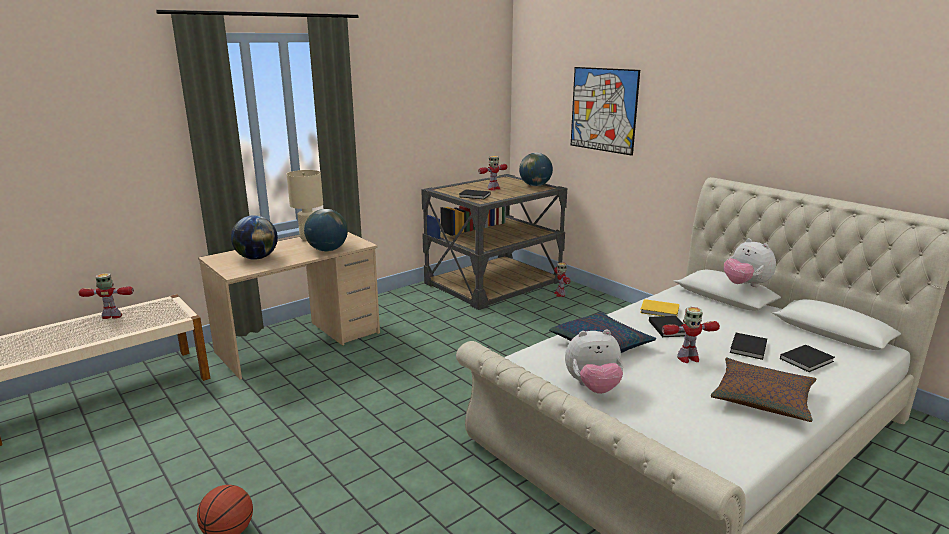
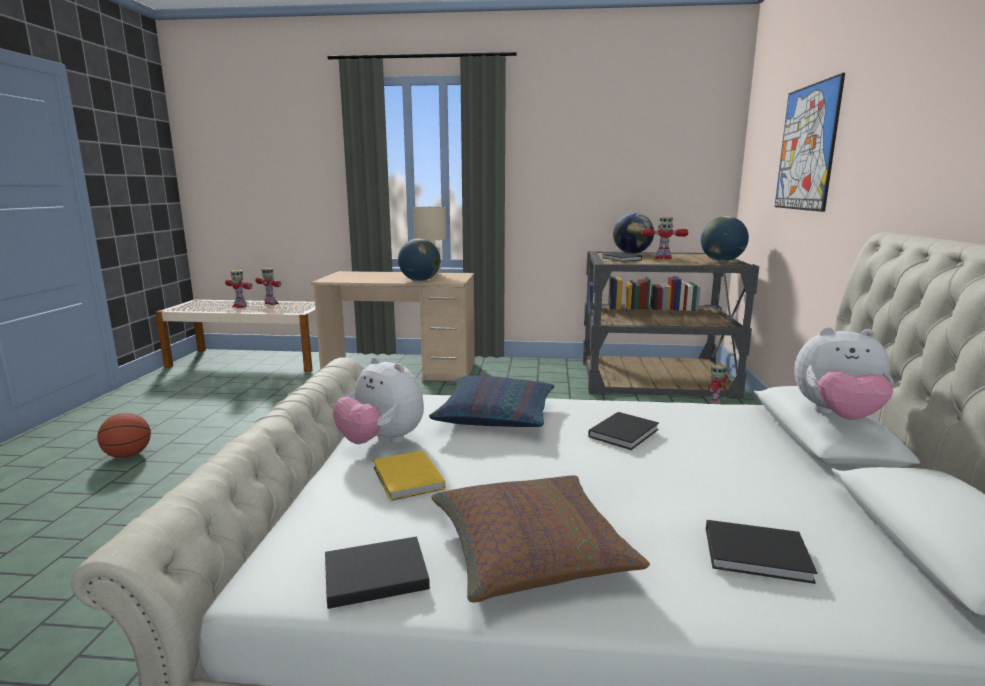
camera: 45 degrees right, 5 degrees down
(257, 258) = (364, 276): globe -> globe (632, 253)
(660, 311) = (666, 417): yellow book -> yellow book (407, 479)
(687, 358) = (556, 465): toy robot -> toy robot (239, 306)
(745, 285) = (837, 417): plush toy -> plush toy turned 90 degrees counterclockwise
(747, 348) = (685, 495): black book -> black book (372, 574)

